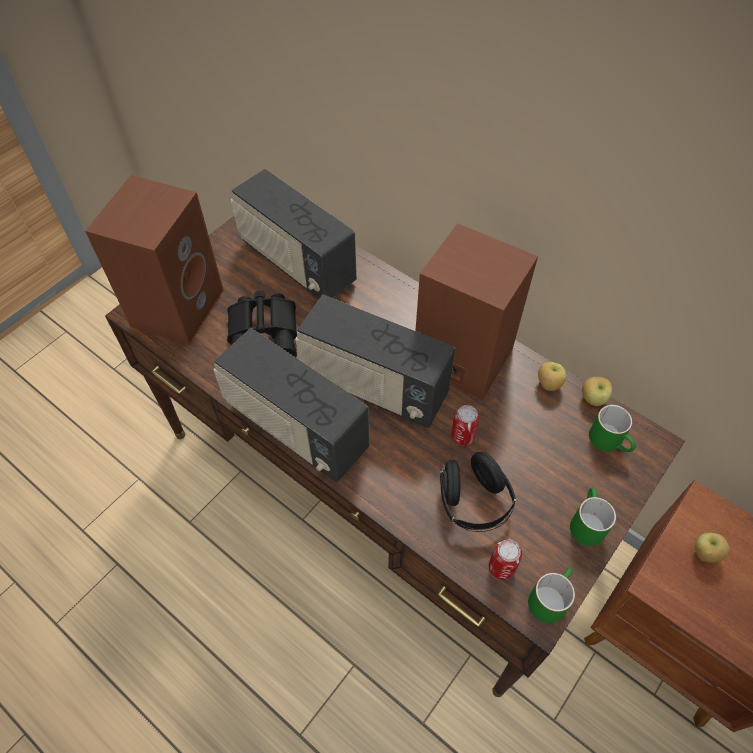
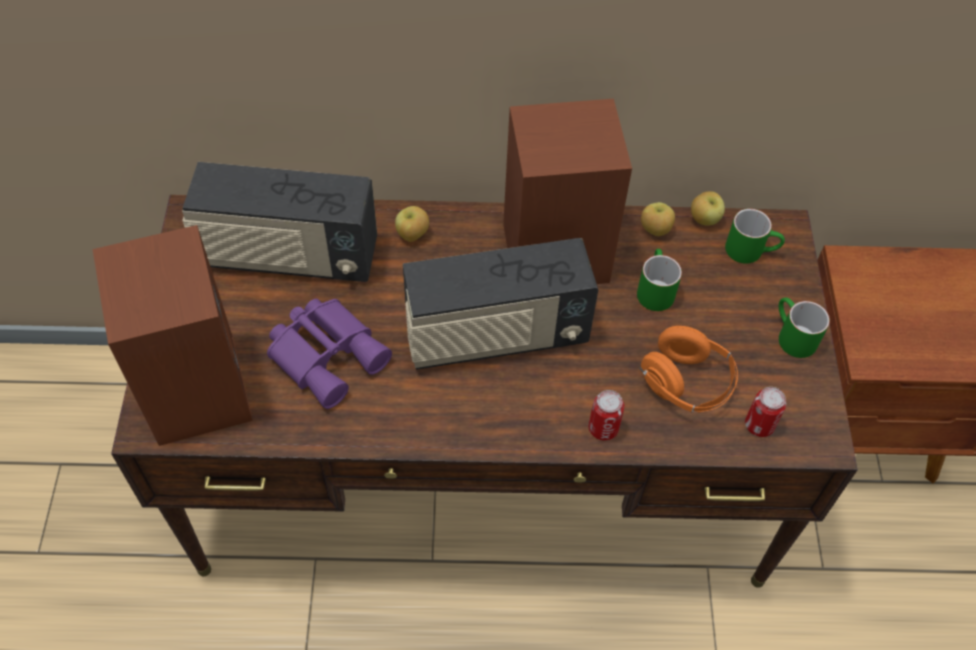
camera: 40 degrees left, 0 degrees up
(265, 333) = (328, 354): black binoculars -> purple binoculars
(295, 428) = (457, 430): radio -> none
(462, 436) = (622, 329): can -> can (603, 428)
(473, 502) = (686, 384): black headphones -> orange headphones
(549, 597) = (818, 422): green mug -> green mug (653, 289)
(704, 554) = (882, 305): apple -> apple (412, 235)

